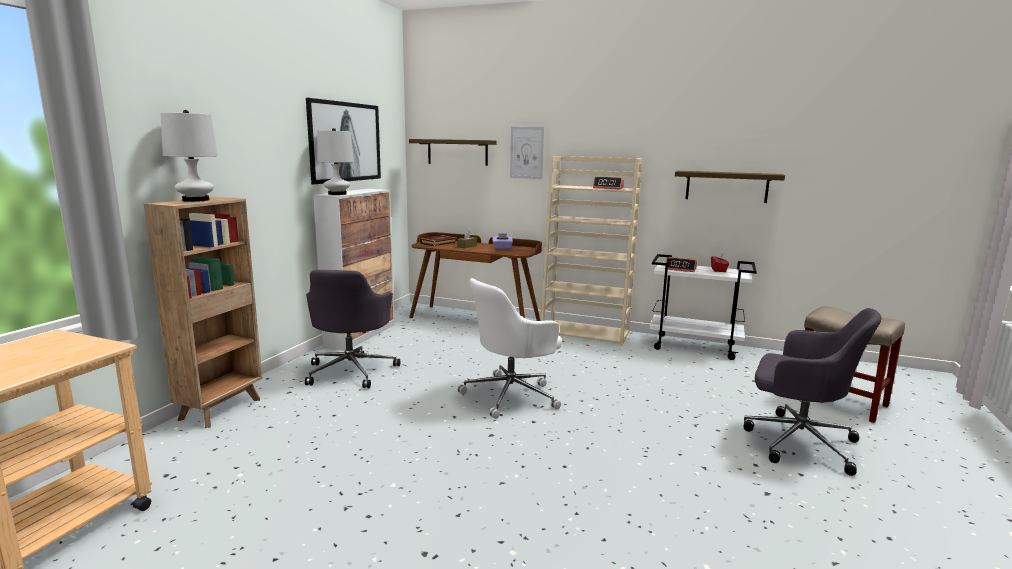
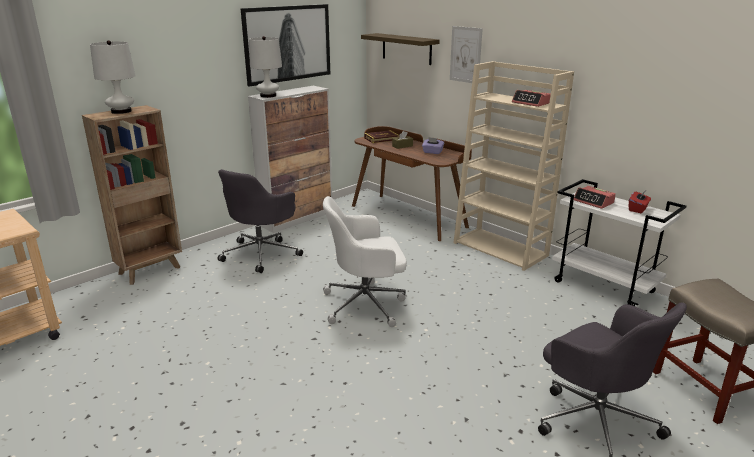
camera: 25 degrees right, 10 degrees up
(726, 186) = (664, 113): shelf -> none

